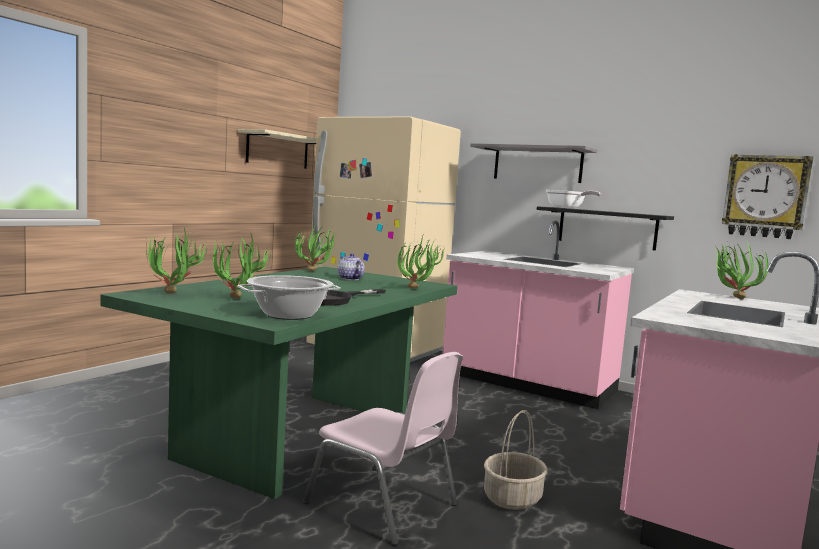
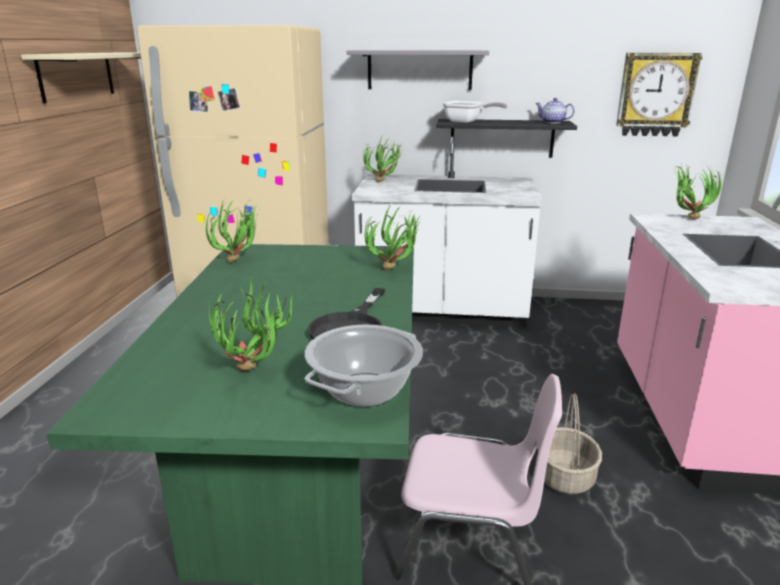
camera: 25 degrees left, 15 degrees up
(174, 295) = (156, 392): potted plant -> potted plant (384, 182)
(350, 279) = (298, 267): teapot -> teapot (553, 122)
(527, 383) = (442, 311): pink counter -> white counter

